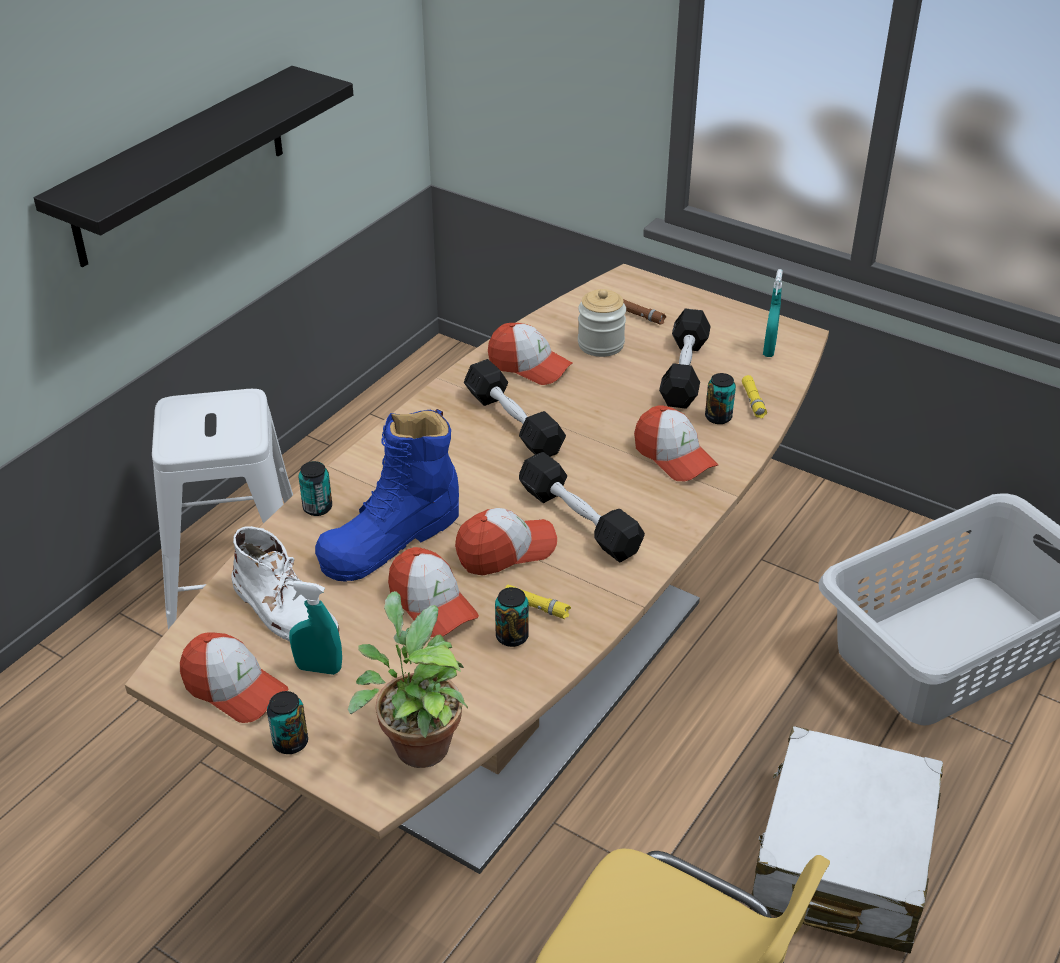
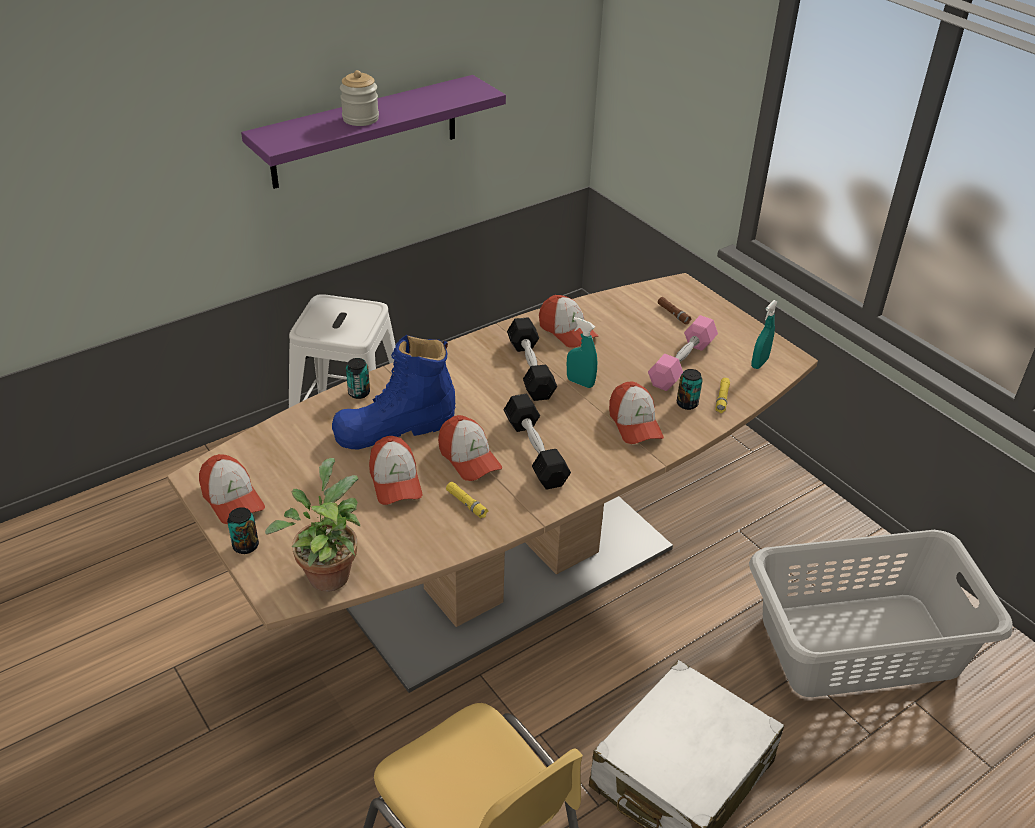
camera: 20 degrees right, 0 degrees up
(180, 166) = (365, 132): black shelf -> purple shelf
(284, 609) = (295, 456): white boot -> none
(319, 668) = (294, 502): turquoise spray bottle -> turquoise spray bottle (580, 382)
(505, 551) = (469, 458): cap -> cap turned 60 degrees clockwise
(512, 637) = (436, 519): can -> none
(600, 344) = (630, 328): jar -> jar (360, 119)
(684, 371) = (682, 363): black dumbbell -> pink dumbbell

